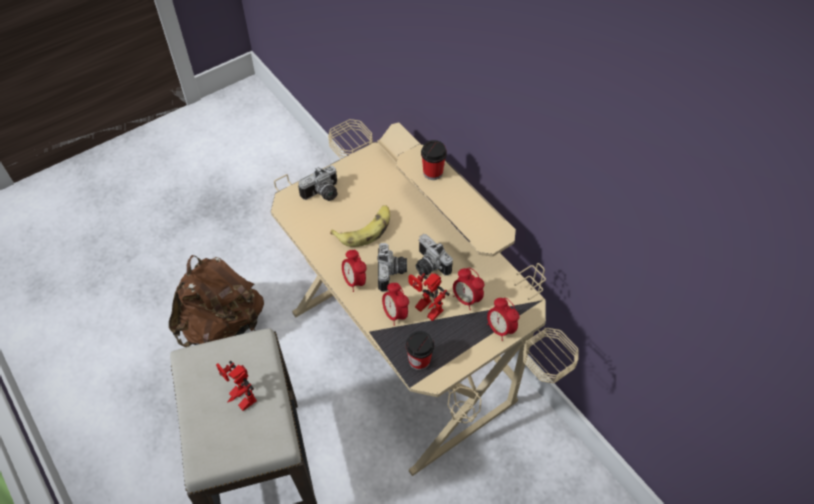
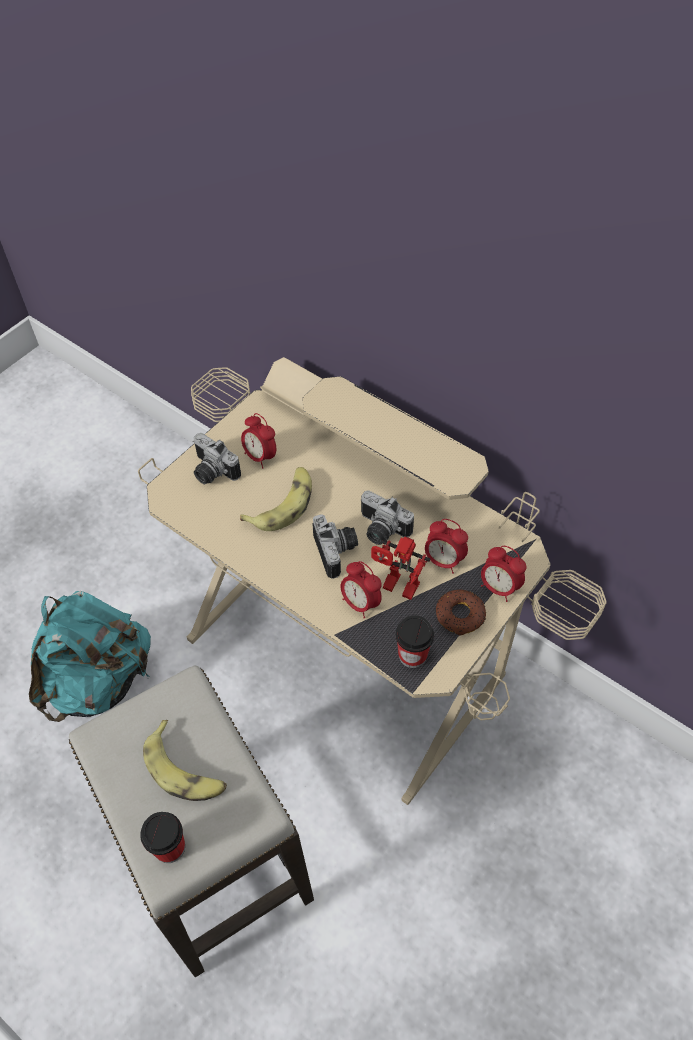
camera: 15 degrees left, 0 degrees up
(223, 326) = (99, 680): brown backpack -> turquoise backpack
(238, 398) = (185, 770): toy robot -> banana
(323, 194) = (211, 472): camera -> camera turned 90 degrees clockwise
(354, 281) = (293, 574): alarm clock -> alarm clock (260, 456)
(433, 172) = (355, 410): cup -> cup (169, 847)
(464, 341) = (460, 615): none -> donut

